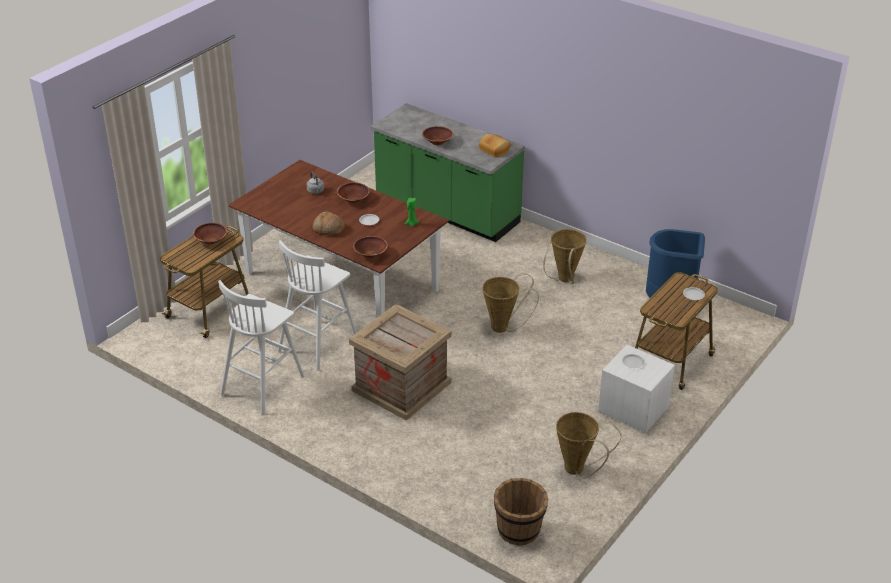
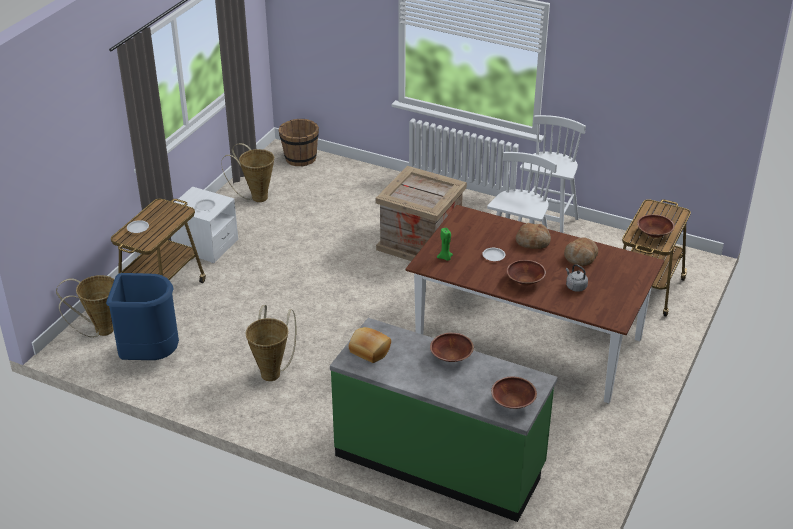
camera: 170 degrees right, 0 degrees up
(296, 212) = (581, 257): none -> bread
(370, 254) = (474, 219): brown bowl -> brown bowl (513, 402)
(504, 327) = (334, 307): basket -> basket (99, 331)

